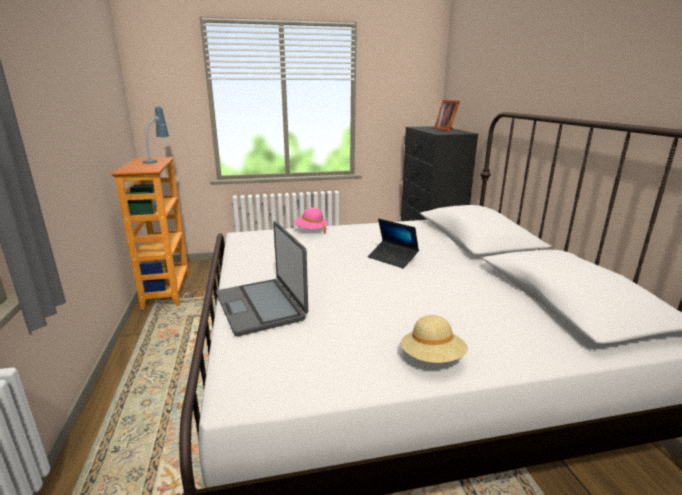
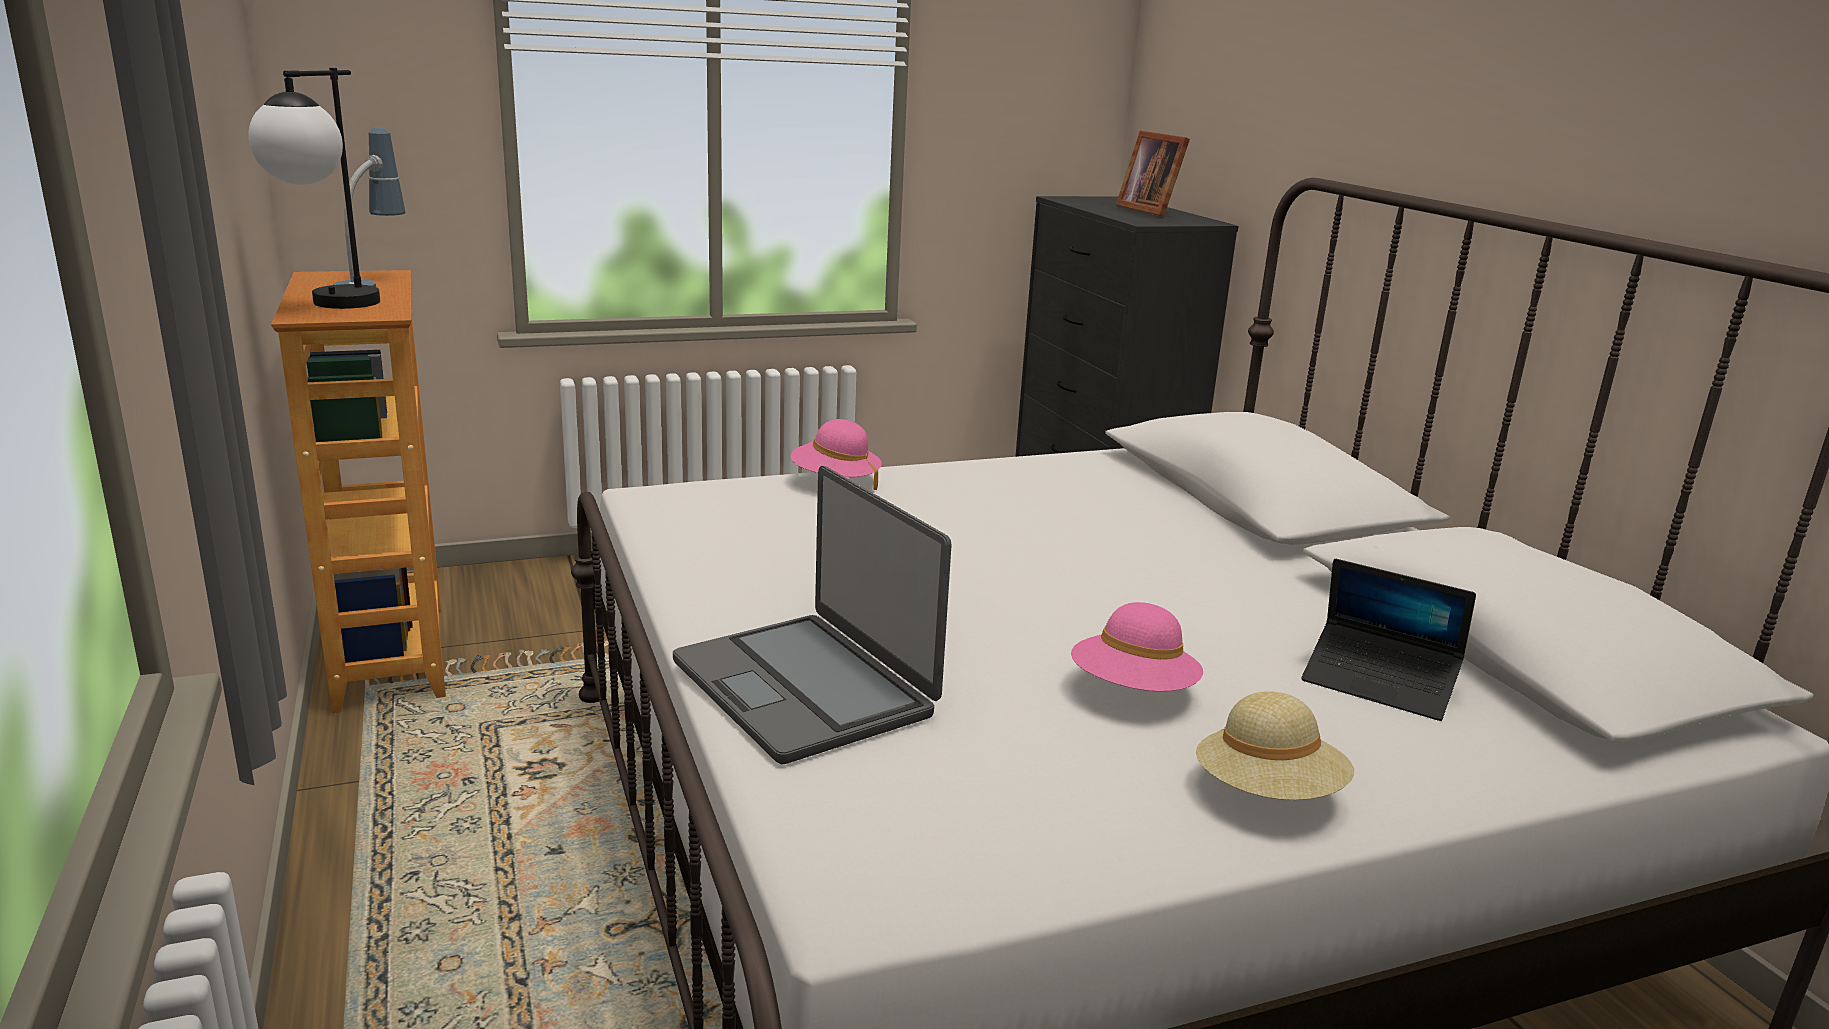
camera: 10 degrees left, 0 degrees up
(135, 168) = (330, 307): none -> table lamp
(391, 312) = (1133, 691): none -> pink hat
(392, 258) = (1078, 555): laptop -> laptop (1379, 683)

